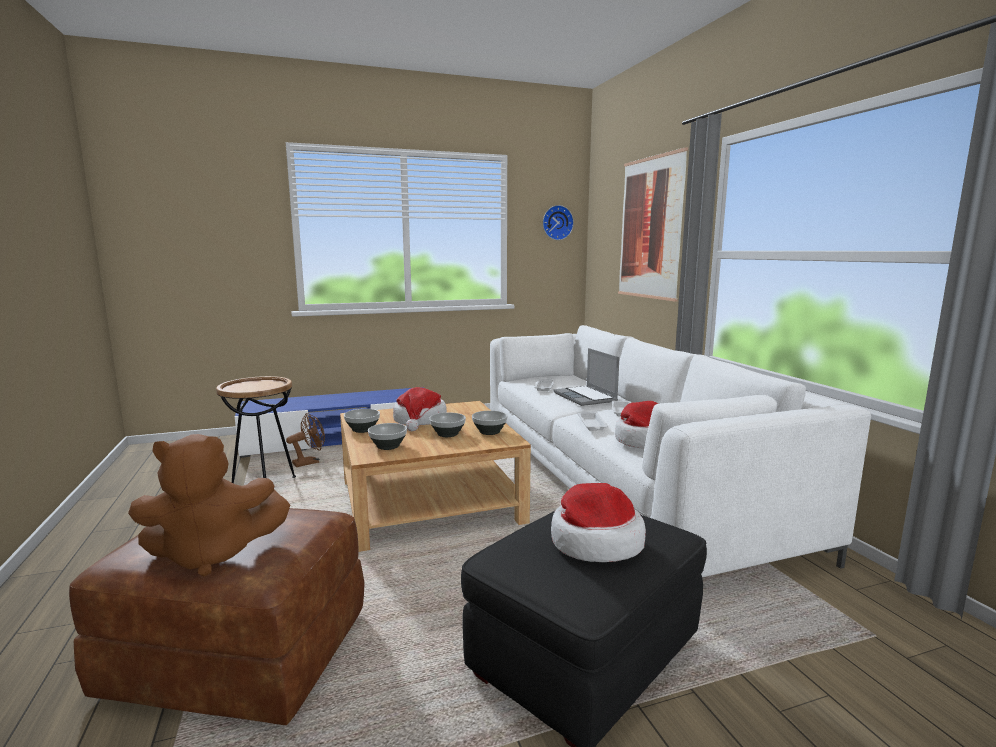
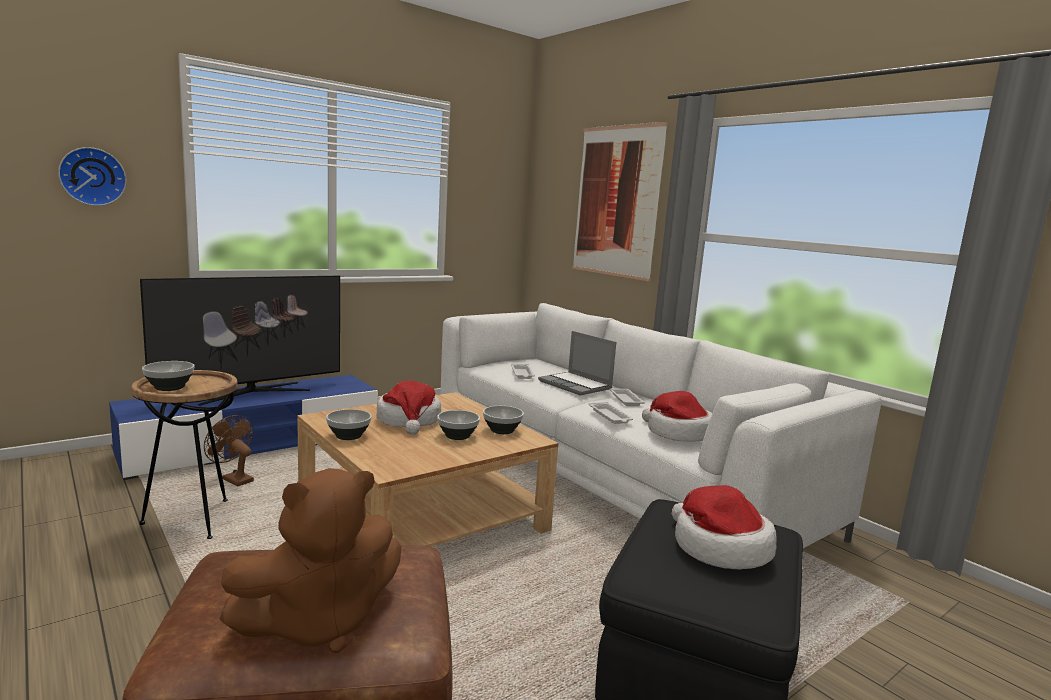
camera: 20 degrees left, 0 degrees up
(310, 462) = (233, 479): brown fan -> brown fan turned 90 degrees counterclockwise
(338, 398) = (251, 393): none -> television
(388, 446) = (401, 456): bowl -> bowl (169, 387)
(557, 222) = (499, 184): wall clock -> wall clock (92, 176)

